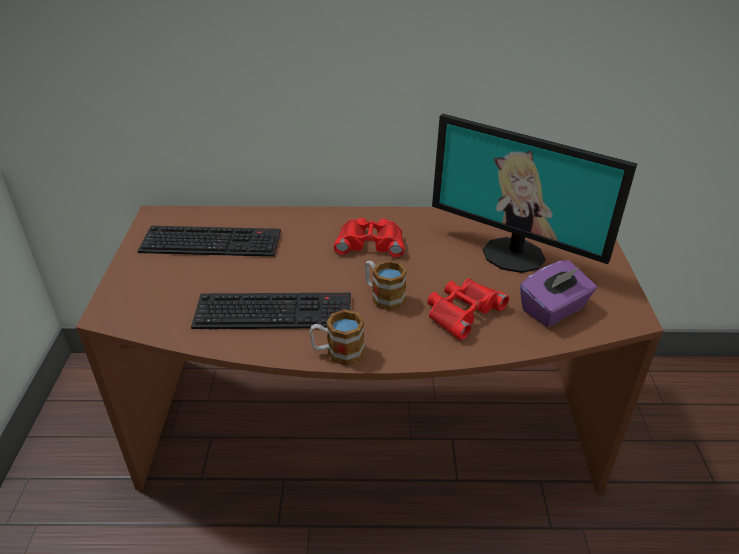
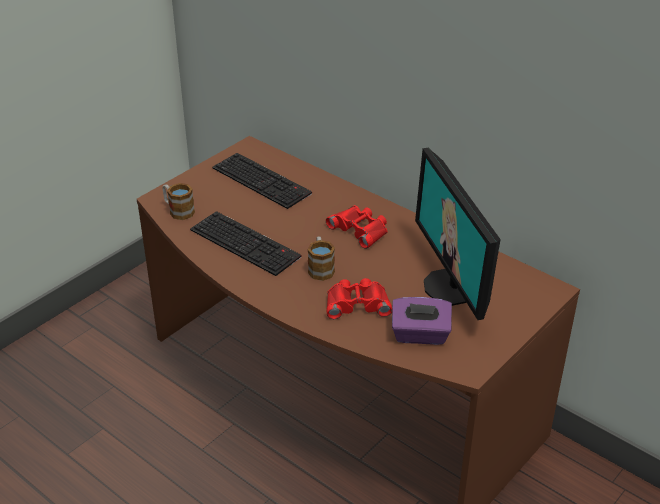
camera: 40 degrees right, 0 degrees up
(338, 352) = (251, 286): mug -> mug (178, 211)

